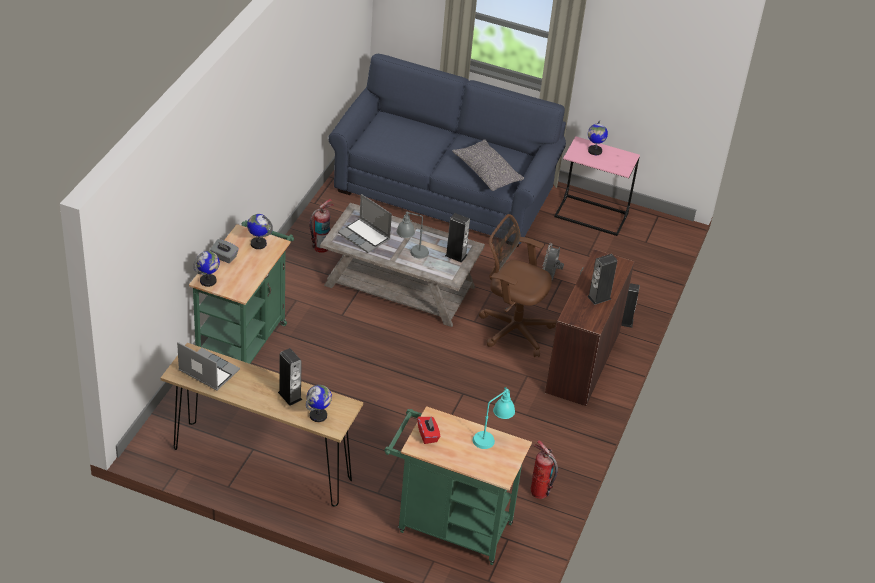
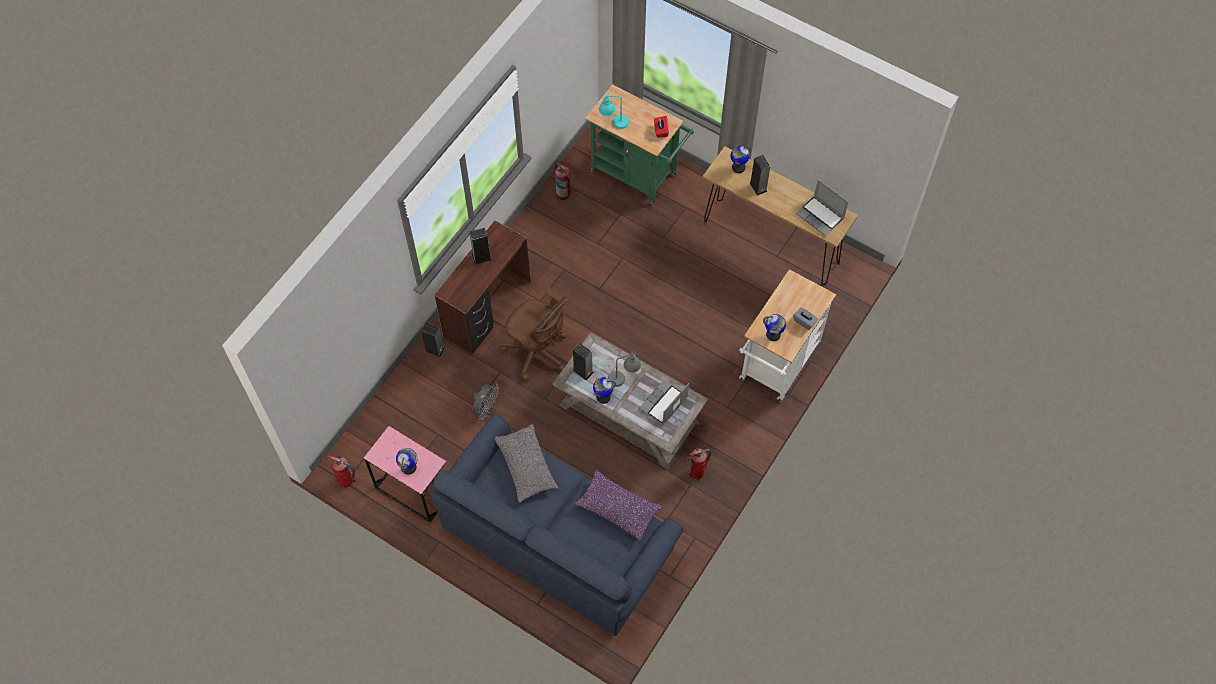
camera: 165 degrees left, 20 degrees up
(208, 281) = (819, 295): globe -> globe (603, 397)
(244, 339) = (777, 366): green cart -> white cart
(365, 236) = (663, 404): laptop -> laptop turned 105 degrees counterclockwise
(392, 152) = (618, 508): none -> purple pillow
(657, 216) = (346, 480): none -> fire extinguisher

